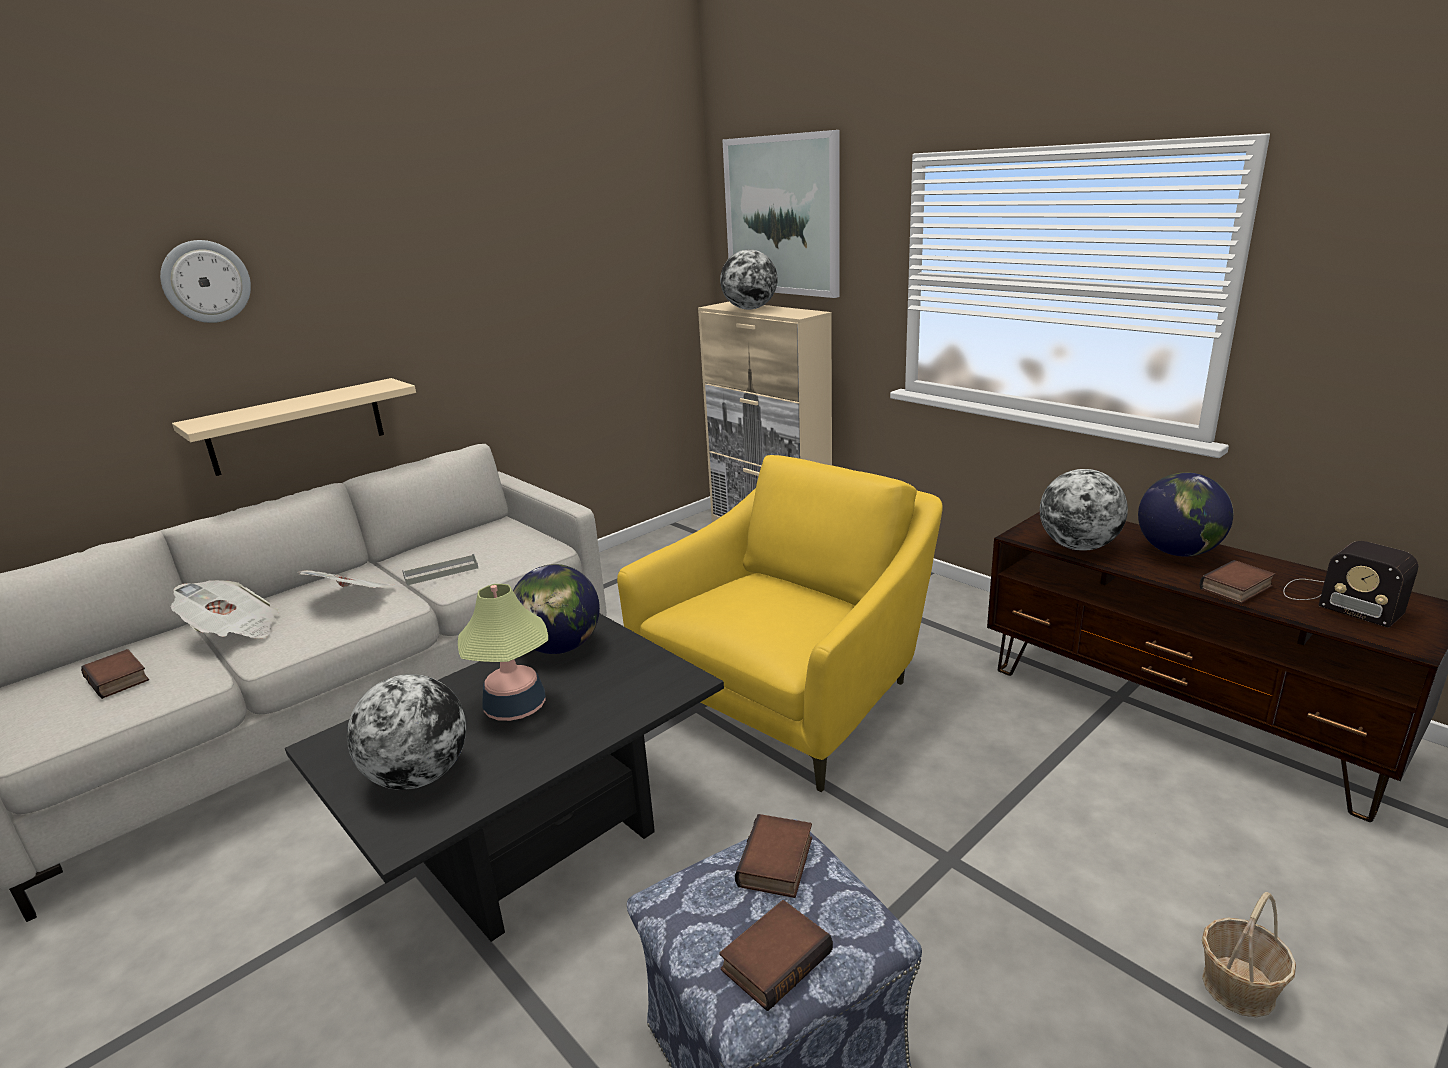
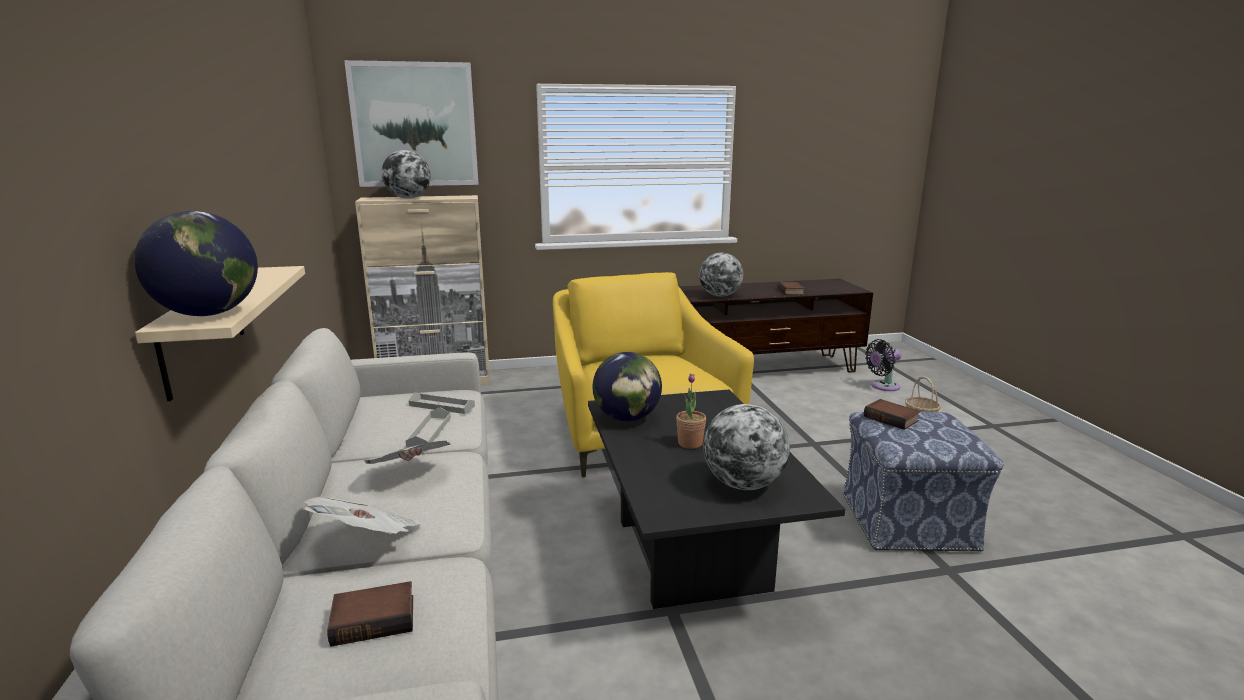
camera: 60 degrees left, 5 degrees down
(206, 281) = (136, 140): wall clock -> none
(503, 554) = (442, 406): none -> grey tray
(515, 707) = (690, 443): table lamp -> potted plant
(775, 958) = (955, 433): book -> none
(1177, 552) = (749, 288): globe -> globe (208, 314)
(1336, 600) = (817, 286): radio -> none
(1356, 883) = (882, 386): none -> black fan

